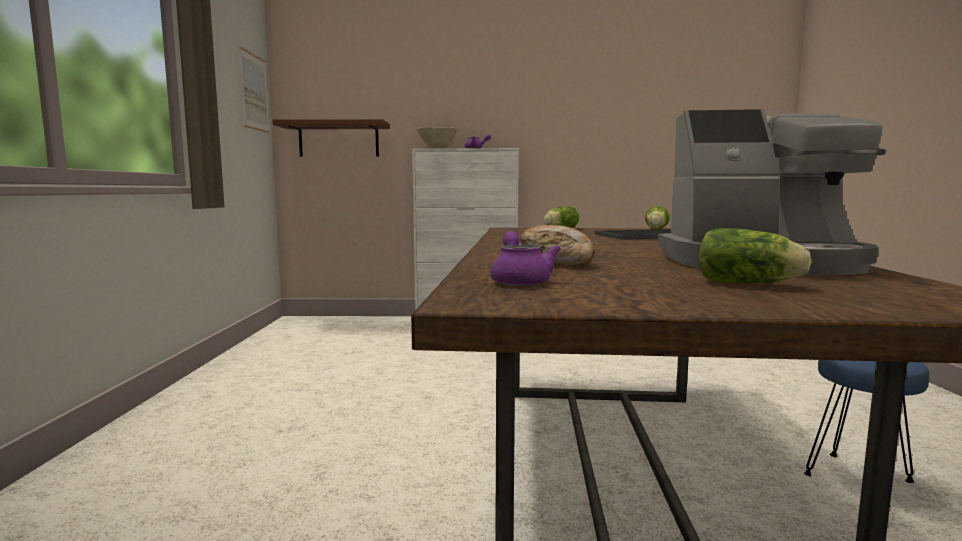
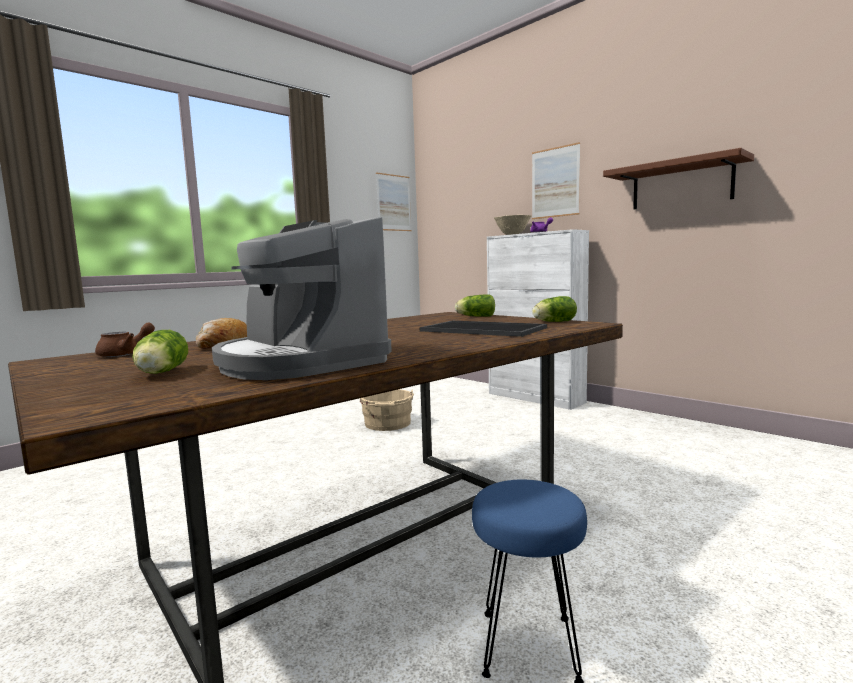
camera: 45 degrees right, 0 degrees up
(338, 140) = (455, 232): brown shelf -> brown shelf (681, 185)
(385, 374) = (387, 424): none -> beige bucket
(475, 99) = (555, 182): none -> picture
(520, 281) = (125, 354): purple teapot -> brown teapot

